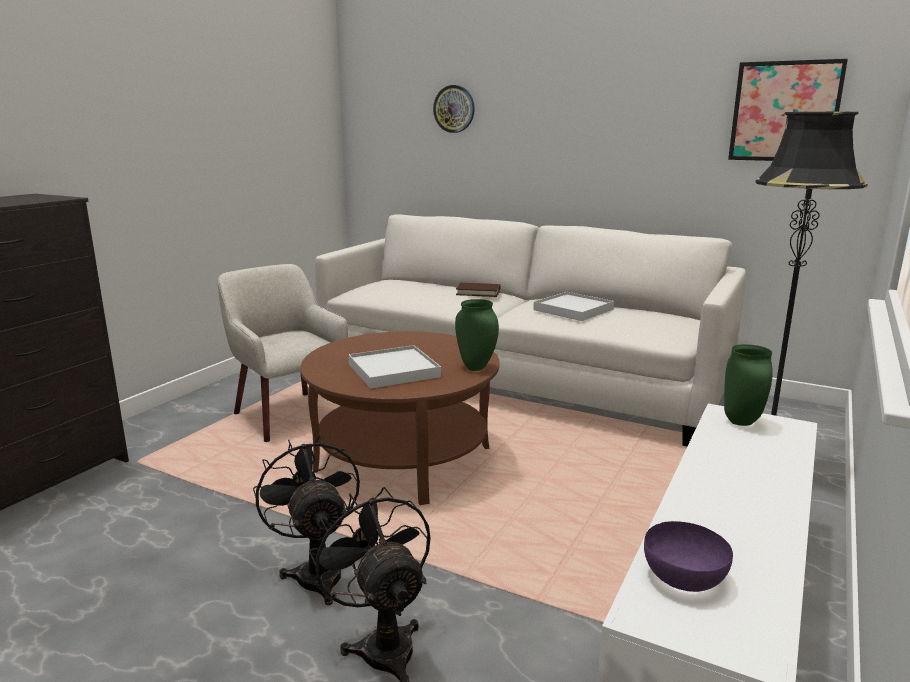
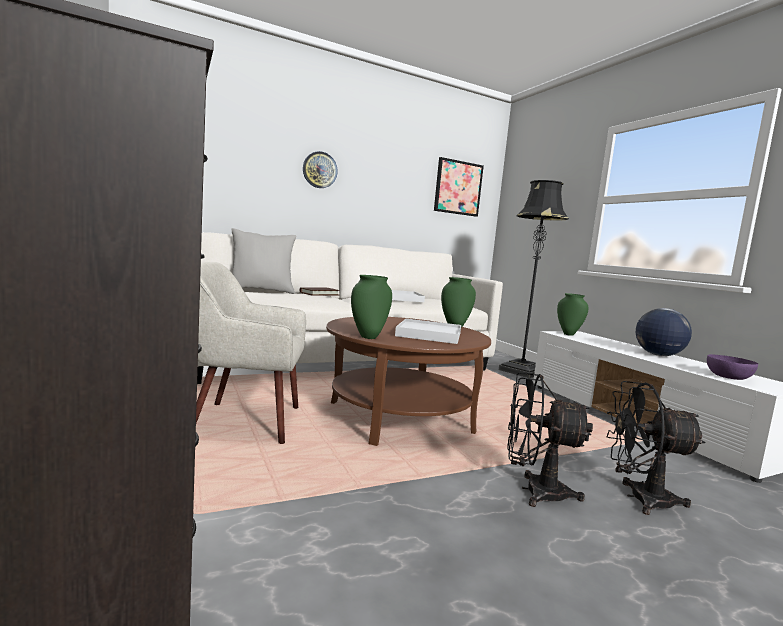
camera: 55 degrees left, 10 degrees down
(319, 360) = (368, 337): none -> green vase
(427, 283) = (261, 291): none -> grey pillow
(454, 109) = (249, 149): wall clock -> wall clock (320, 170)
(748, 504) = (658, 355): none -> globe

